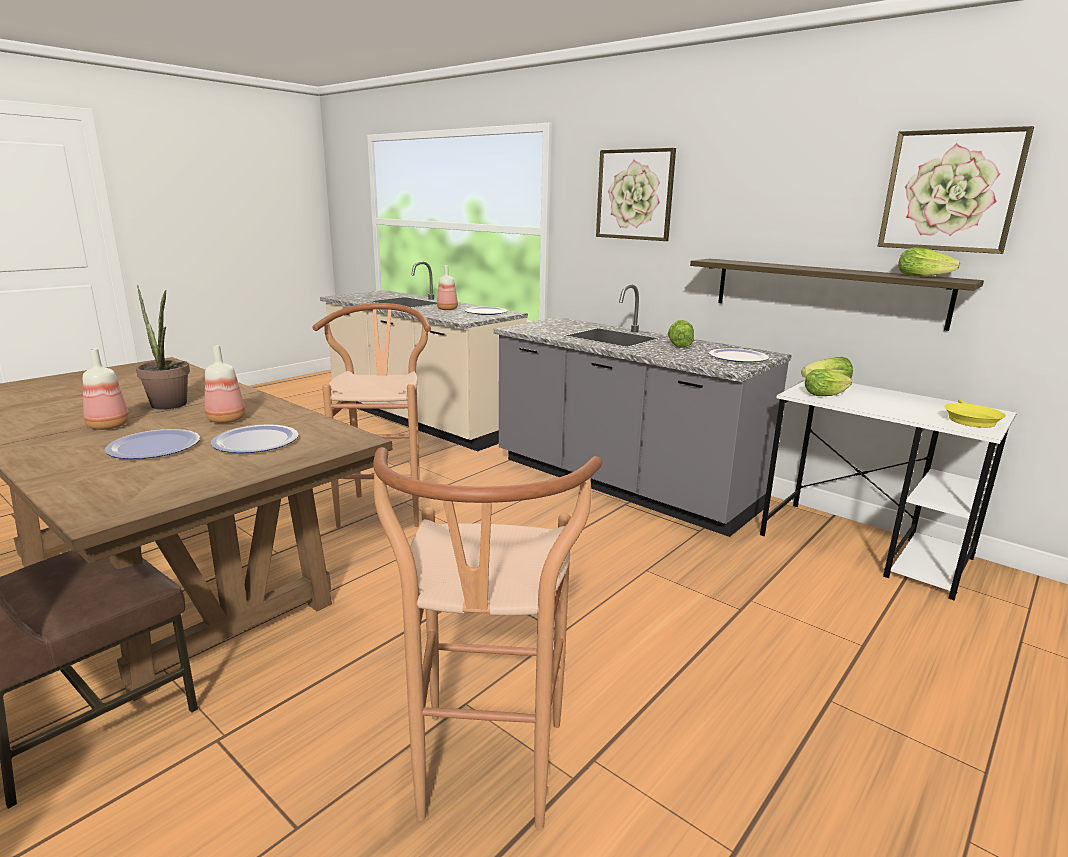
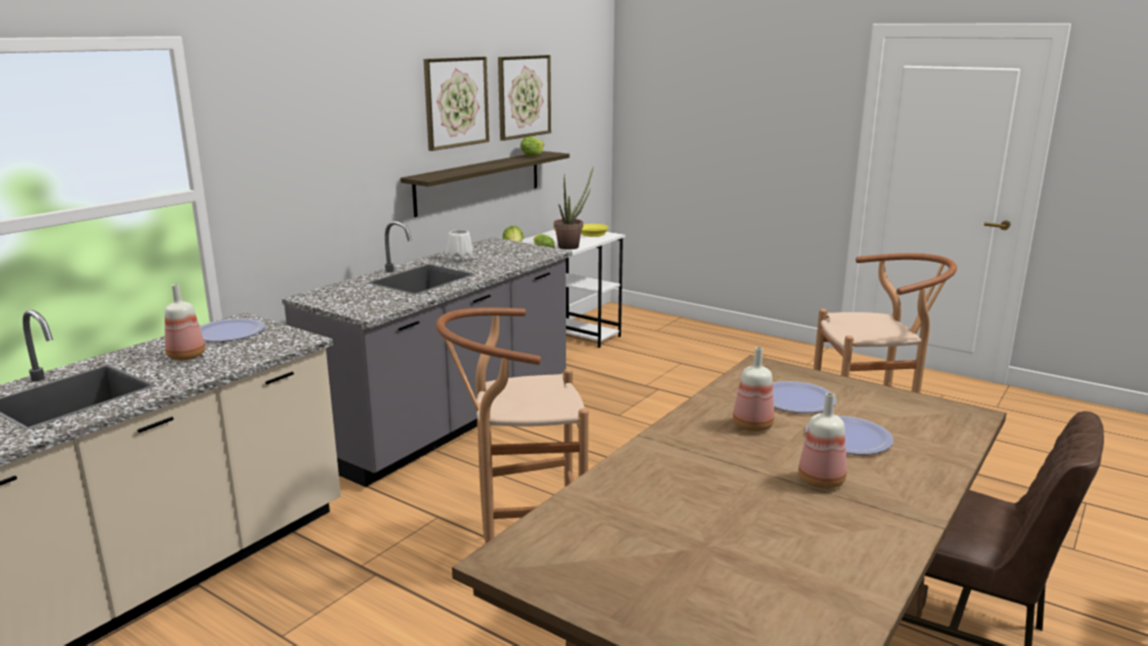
camera: 95 degrees left, 0 degrees up
(171, 406) = (732, 468): potted plant -> potted plant (572, 246)
(635, 195) = (319, 125): picture -> picture (456, 102)
(679, 345) = (460, 260): lettuce -> white vase
(738, 357) = (509, 248): plate -> none

